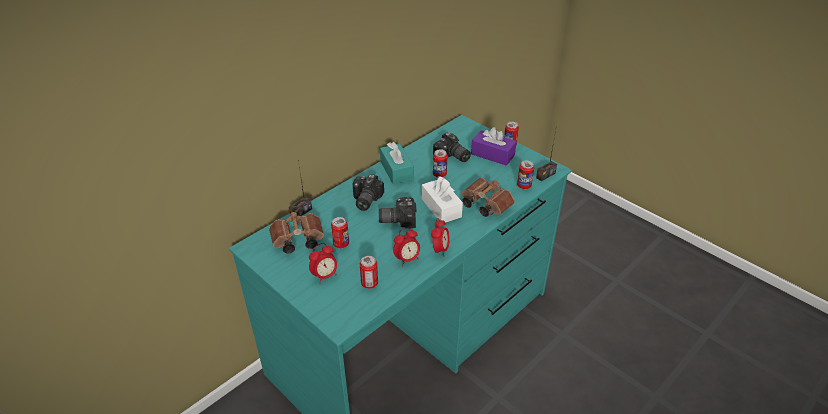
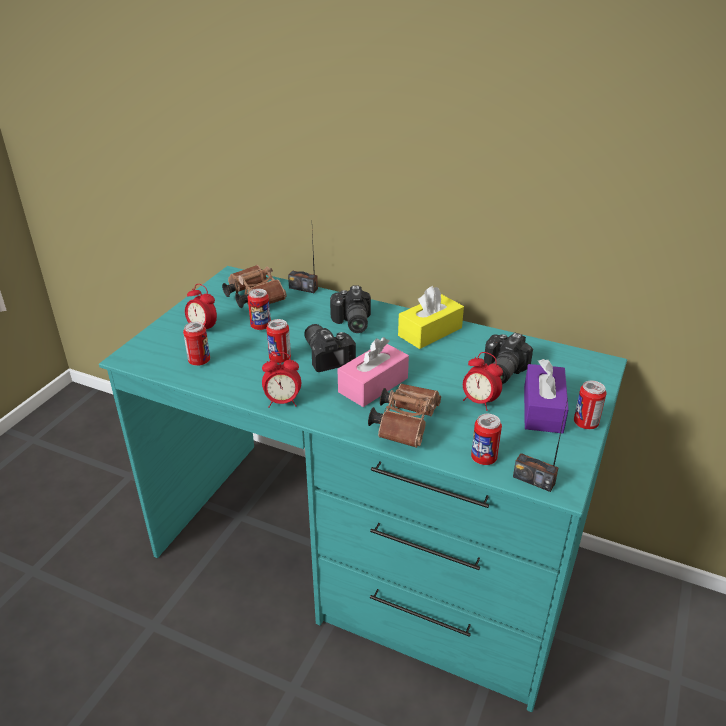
camera: 70 degrees right, 5 degrees down
(364, 200) = (351, 323): camera -> camera turned 90 degrees counterclockwise
(396, 170) = (430, 332): turquoise tissue box -> yellow tissue box
(407, 259) = (253, 379): alarm clock -> alarm clock (479, 402)
(439, 174) = (449, 368): can -> can (280, 358)
(441, 208) = (373, 385): white tissue box -> pink tissue box

